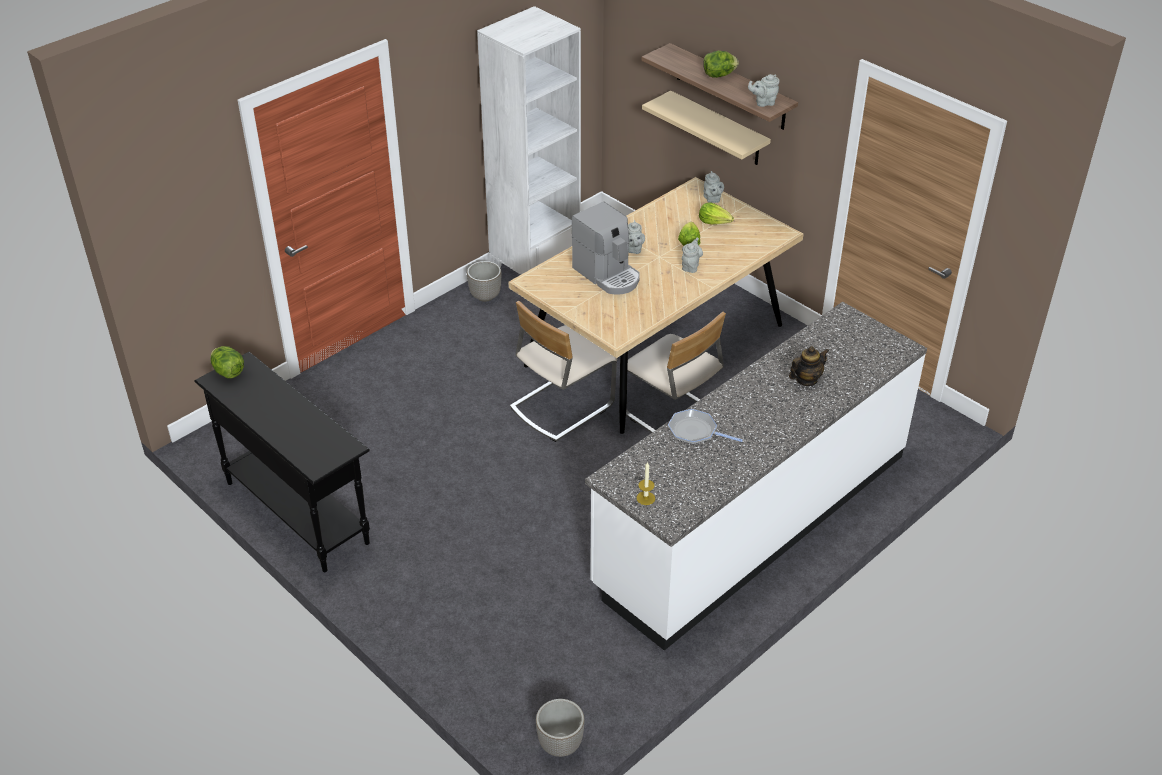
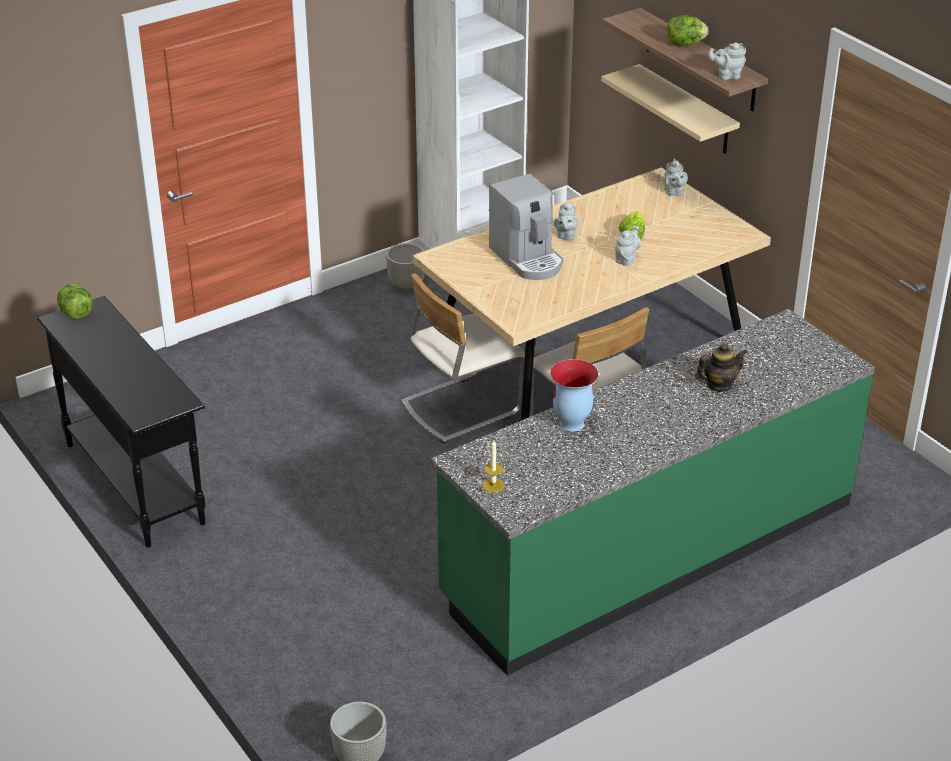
camera: 10 degrees right, 5 degrees down
(695, 431) = (572, 424): frying pan -> vase
(714, 222) = (669, 216): lettuce -> none
(752, 519) = (649, 551): white counter -> green counter

